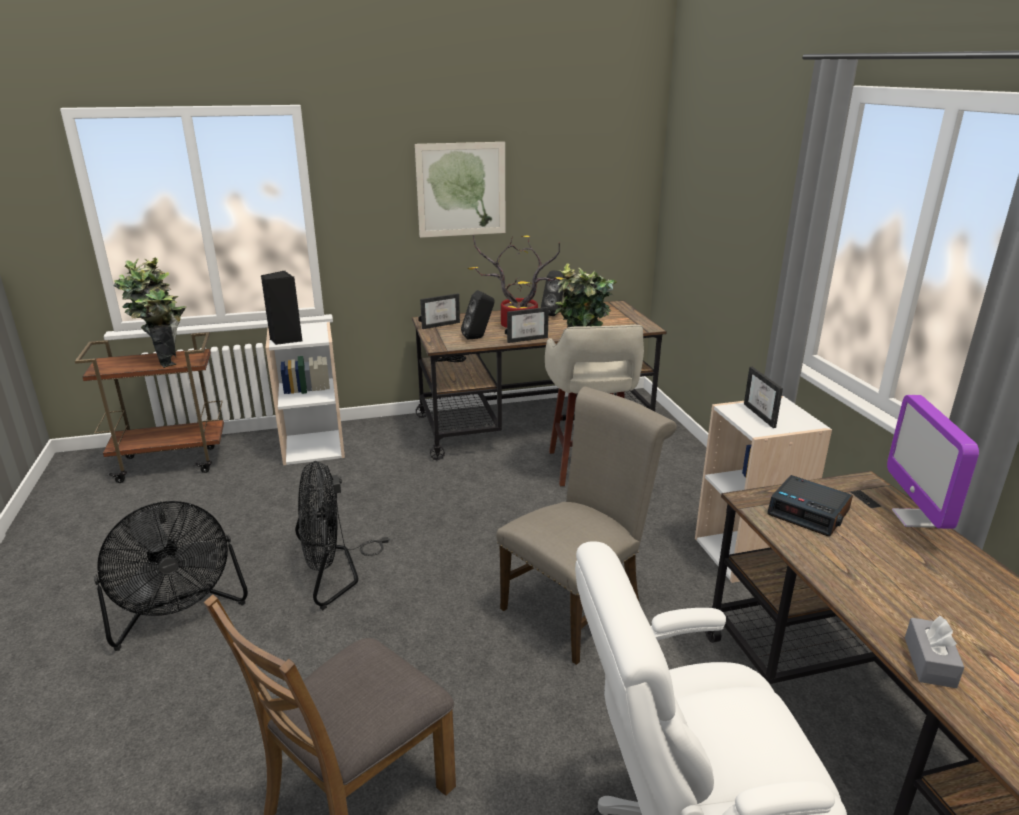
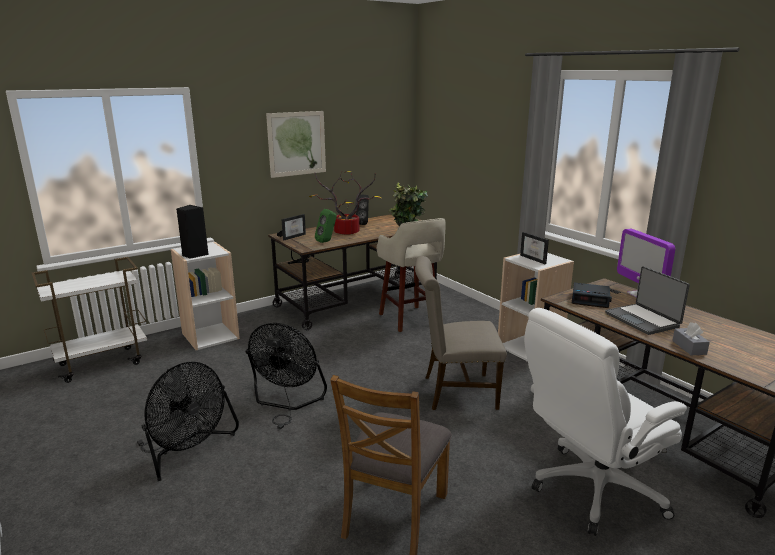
camera: 20 degrees left, 5 degrees down
(165, 360) = (100, 280): potted plant -> none
(172, 464) = (104, 363): brown cart -> white cart
(335, 567) = (283, 402): black fan -> black fan turned 150 degrees clockwise
(478, 338) = (327, 241): black speaker -> green speaker
(526, 338) = (359, 238): picture frame -> none
(578, 607) = (454, 392): beige chair -> beige chair turned 120 degrees counterclockwise
(879, 576) = (643, 320): none -> laptop

